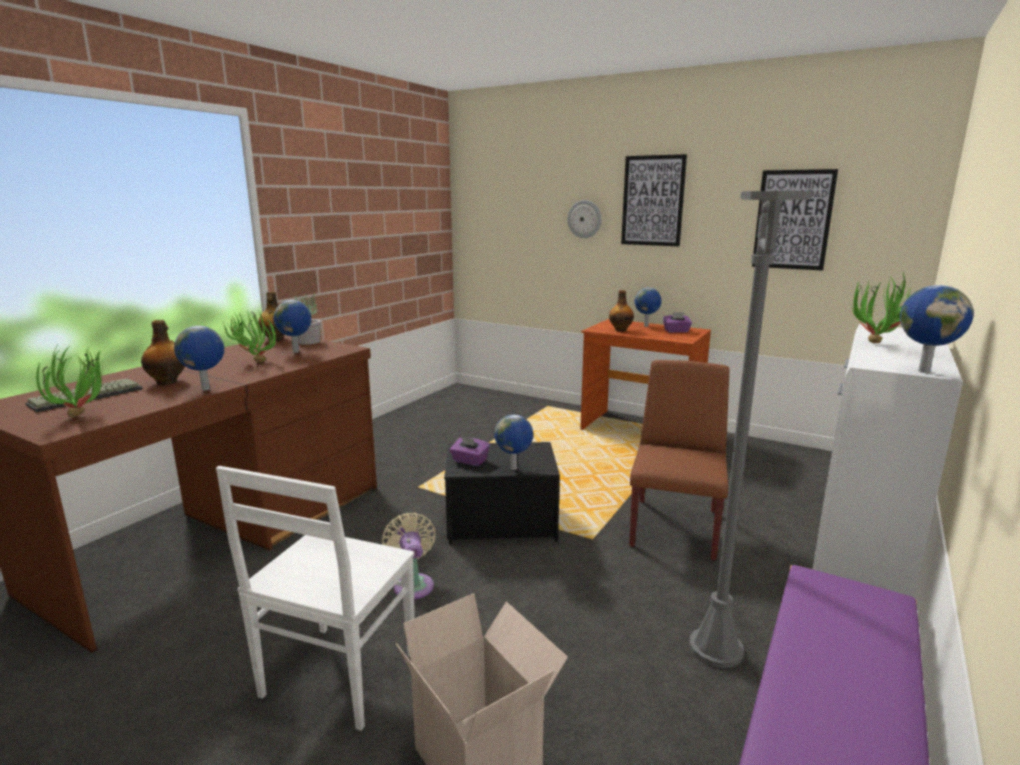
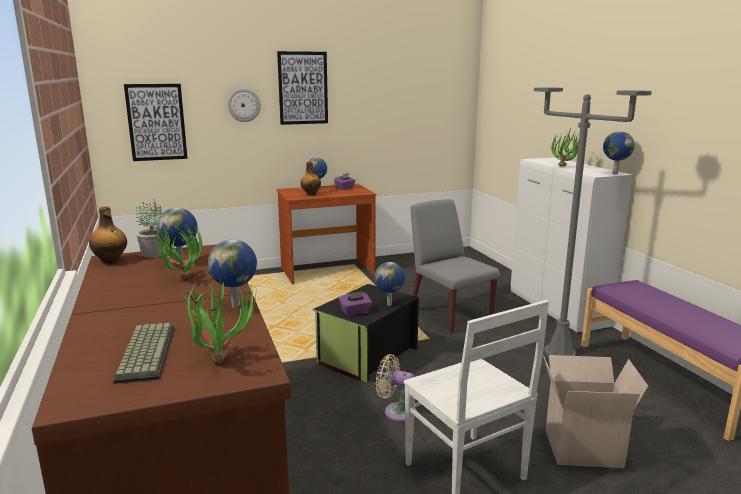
camera: 50 degrees left, 0 degrees up
(168, 381) = (171, 316): bottle -> none
(674, 527) = (449, 314): brown chair -> grey chair
(793, 220) = (401, 99): picture -> picture (156, 122)

